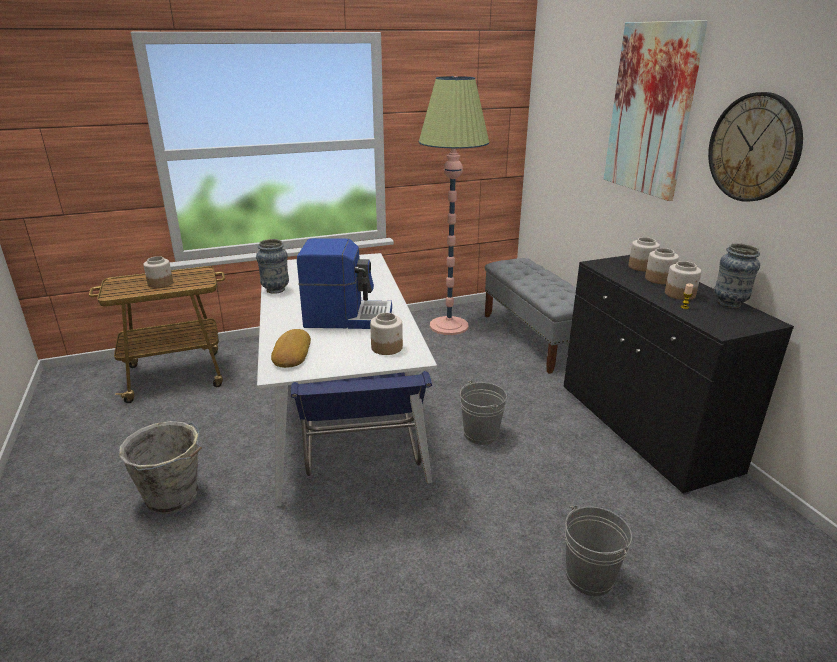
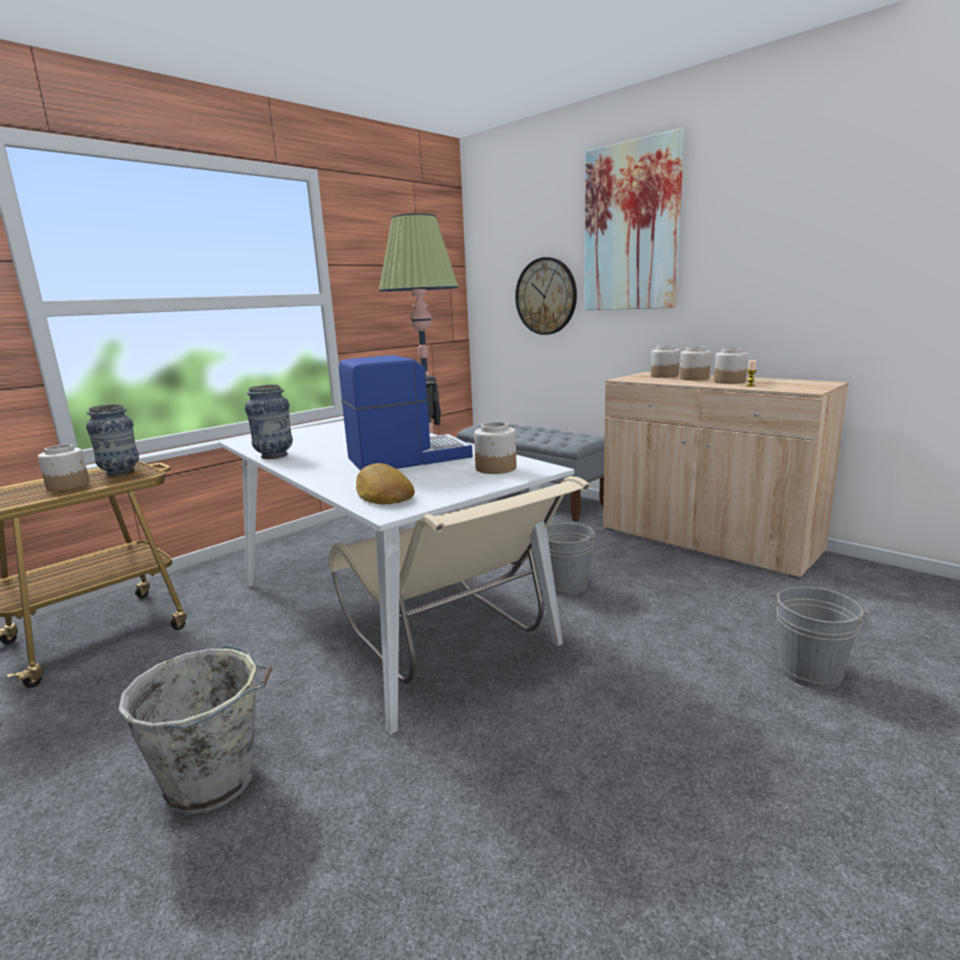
camera: 25 degrees left, 10 degrees down
(362, 451) = (449, 639): blue chair -> beige chair
(644, 428) = (707, 541): black cabinet -> beige cabinet
(729, 303) = (777, 380): vase -> vase (120, 473)
(754, 148) = (763, 231): wall clock -> wall clock (546, 296)

